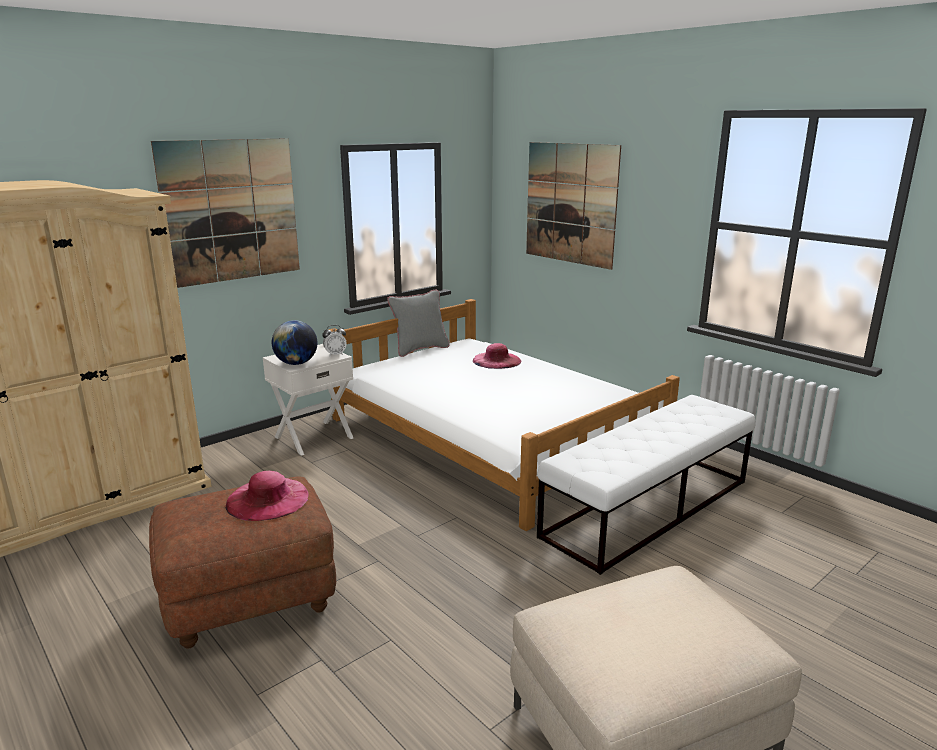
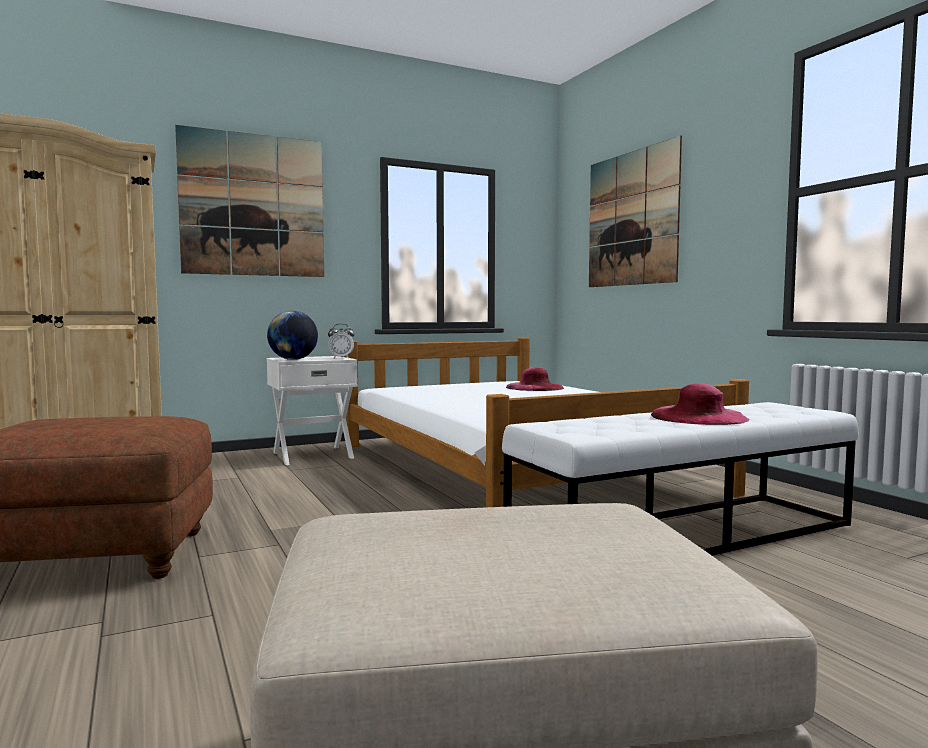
camera: 15 degrees right, 15 degrees down
(267, 499) = (128, 420): pink hat -> pink hat (698, 417)
(420, 349) = (457, 382): grey pillow -> none

